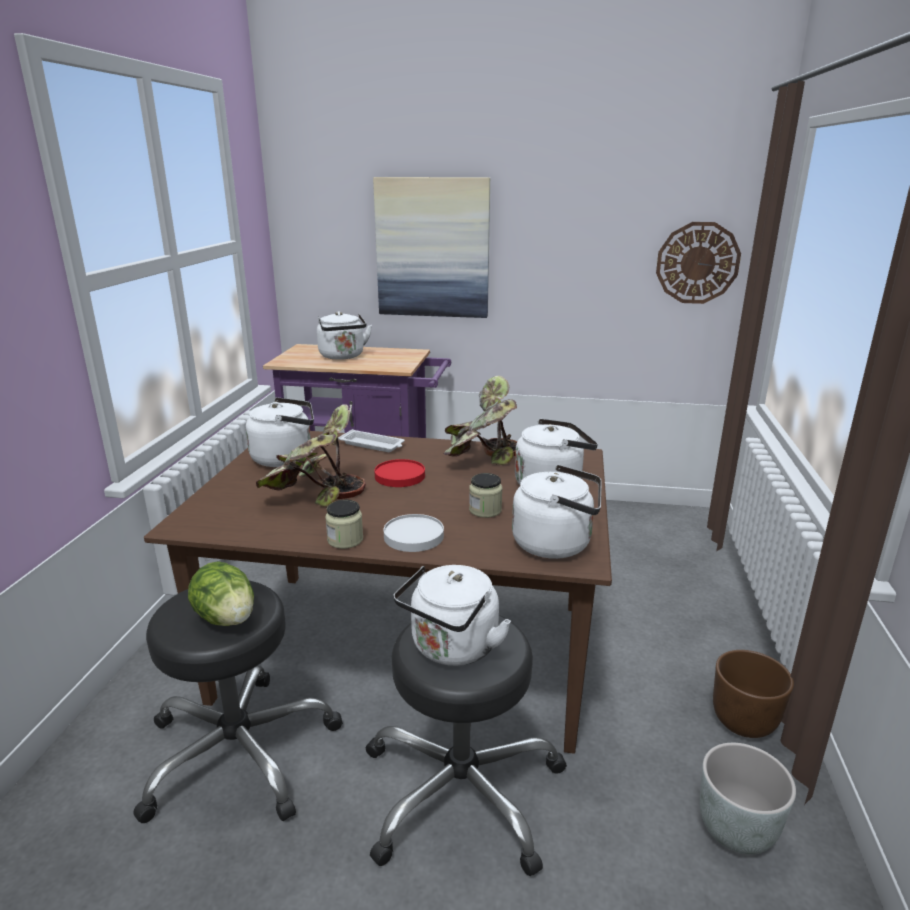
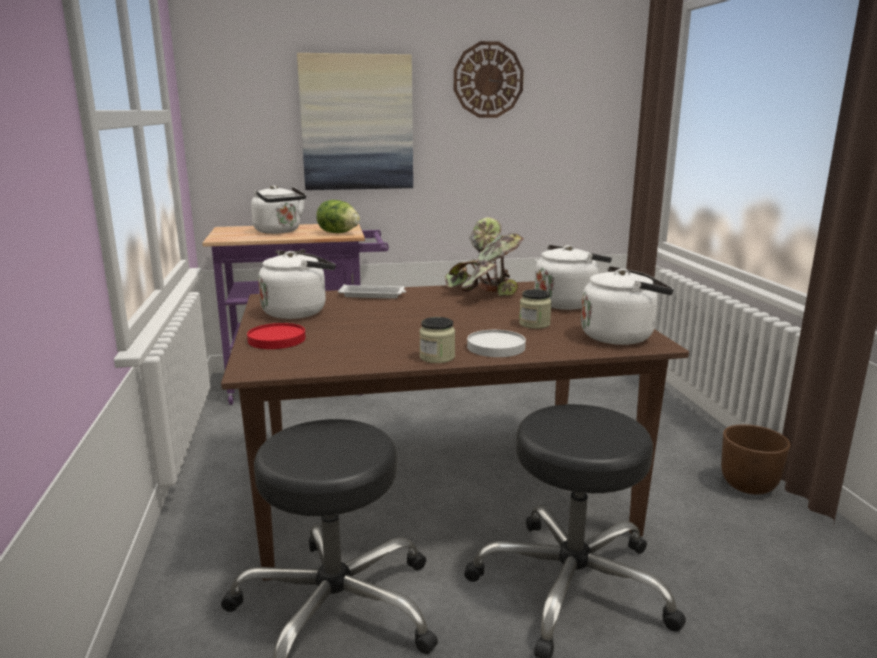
camera: 20 degrees left, 5 degrees down
(226, 618) = (344, 448): lettuce -> lettuce (338, 233)
(314, 494) = (362, 332): potted plant -> none
(400, 476) = (428, 312): red plate -> red plate (277, 339)
(452, 649) = (579, 432): white kettle -> none
(697, 263) = (590, 130): wall clock -> wall clock (488, 80)
(737, 830) = (799, 557): grey planter -> none

